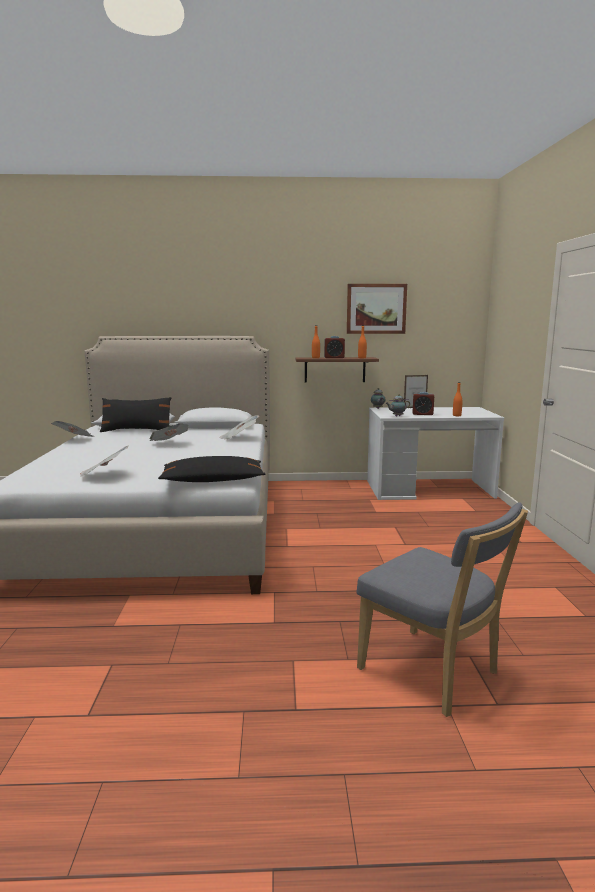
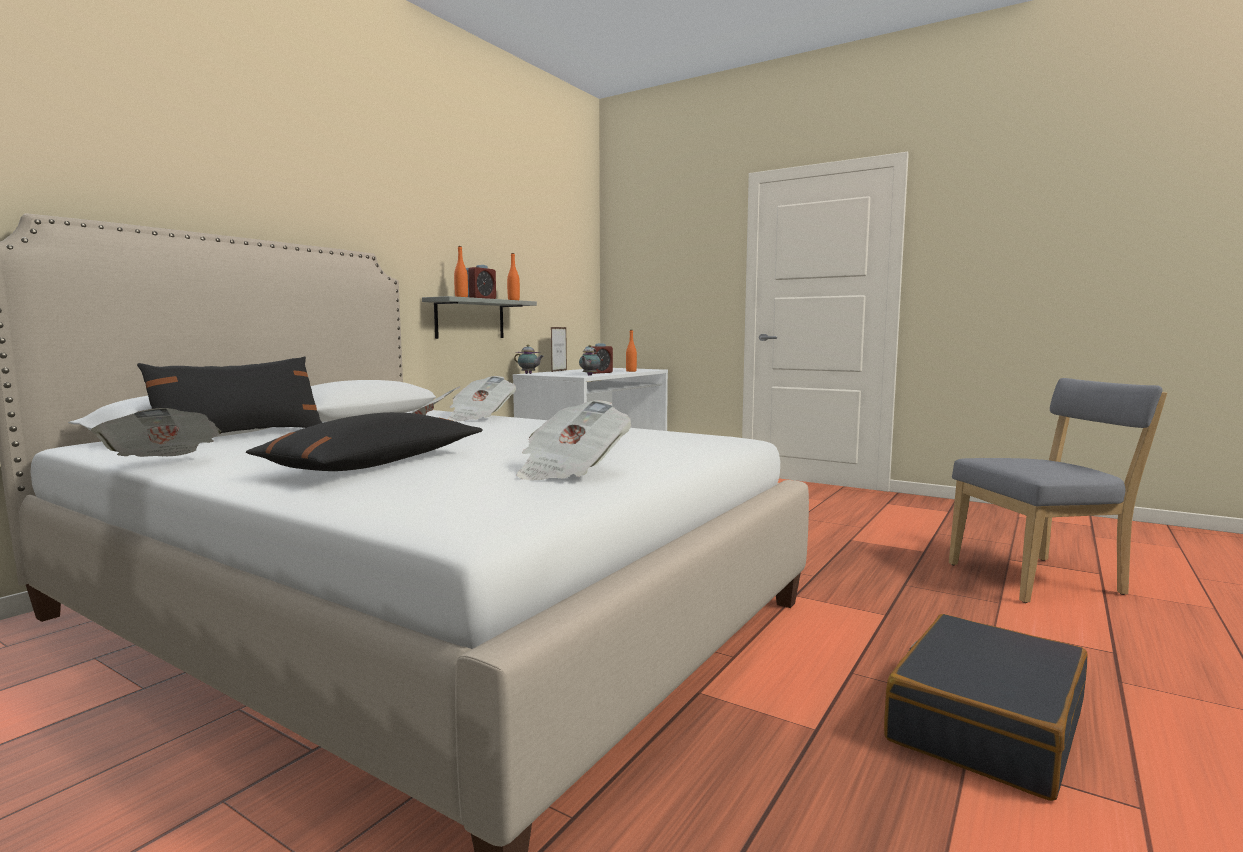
camera: 55 degrees left, 5 degrees down
(147, 666) = (984, 724): none -> black suitcase
(213, 480) = (715, 443): black pillow -> black pillow (375, 464)
(335, 369) = (470, 319): brown shelf -> grey shelf
(376, 309) = (509, 233): picture -> none

